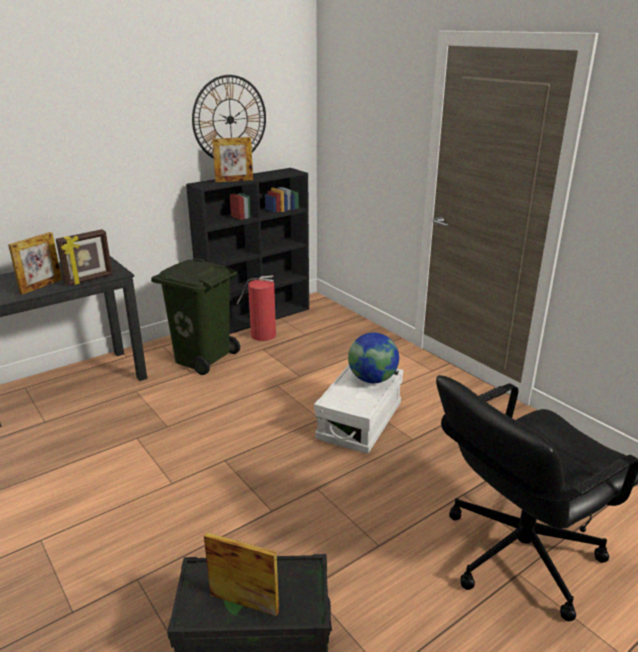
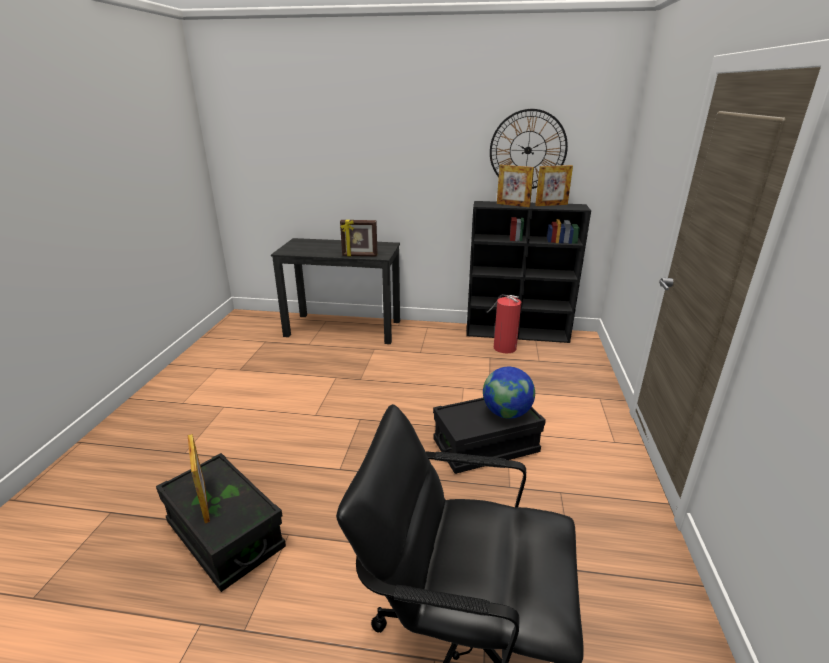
camera: 45 degrees right, 0 degrees up
(41, 286) = (331, 252): picture frame -> picture frame (551, 205)
(203, 358) = (441, 346): green trash can -> none
(359, 421) = (485, 447): white storage box -> black storage box

